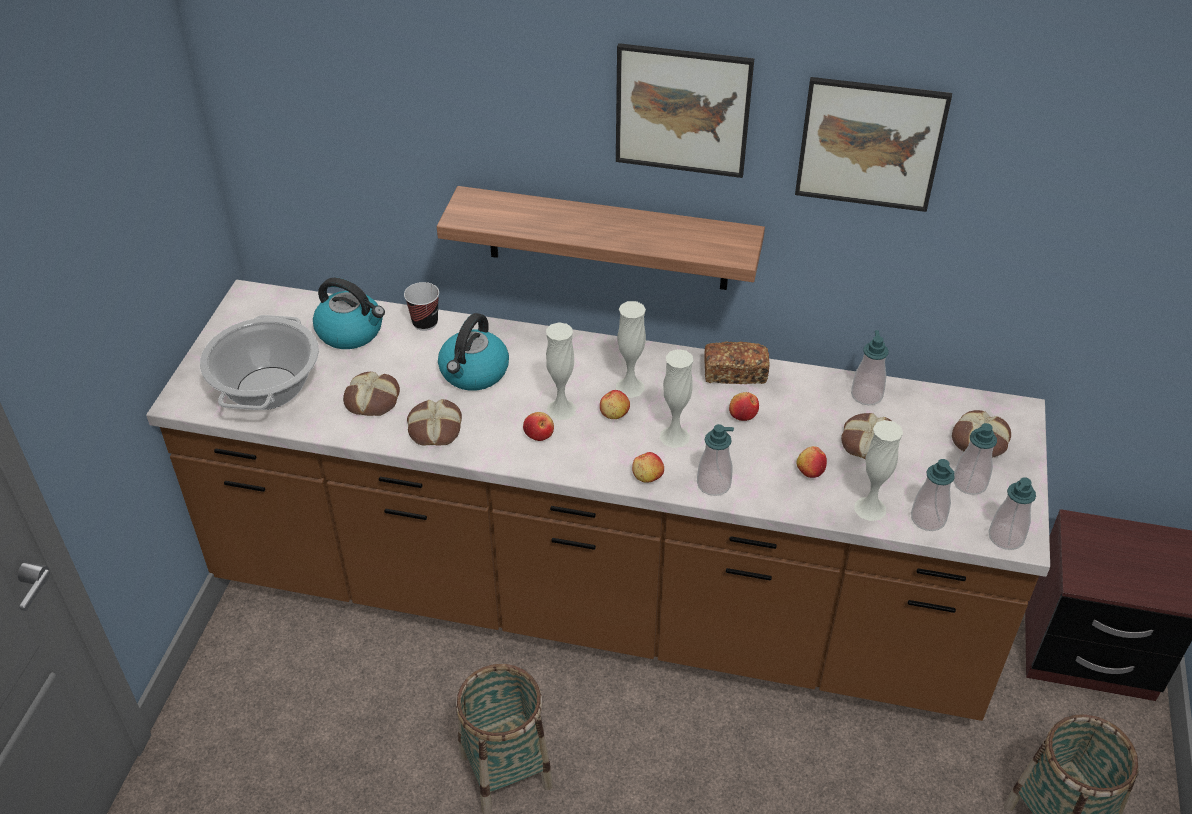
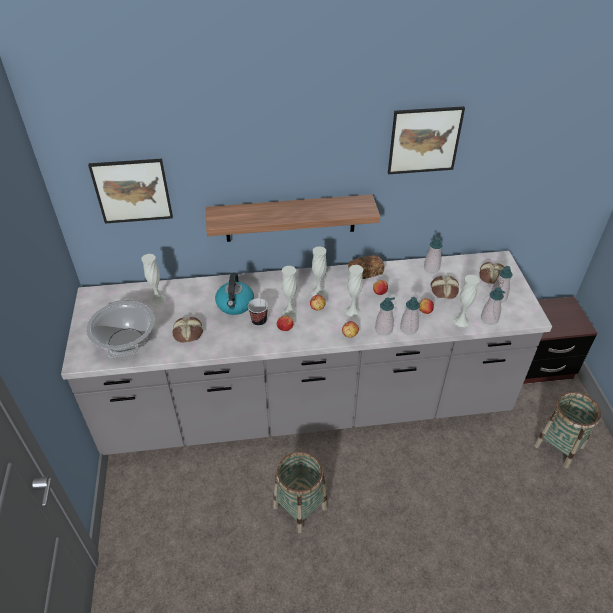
camera: 20 degrees left, 0 degrees up
(351, 332) = (158, 299): kettle -> white vase
(425, 323) = (196, 285): cup -> cup (259, 321)
(434, 428) = (229, 339): bread -> none
(596, 597) = (306, 406): brown counter -> grey counter
(682, 110) = (328, 141): picture -> picture (132, 191)
(1006, 537) = (527, 318): soap dispenser -> soap dispenser (408, 328)

